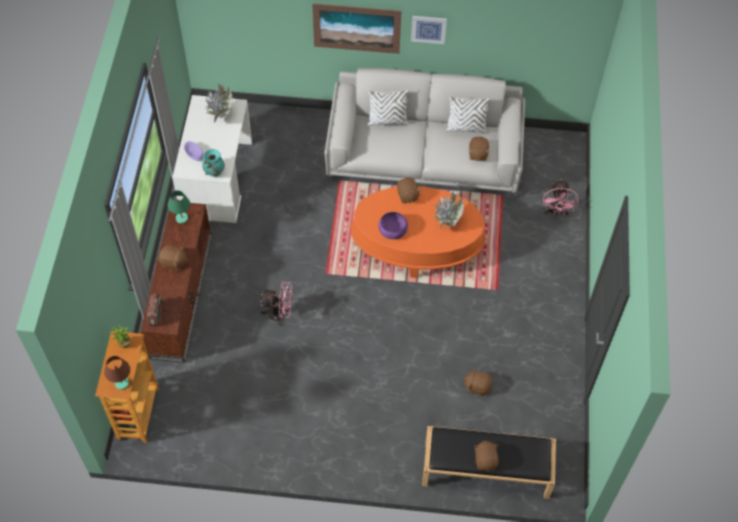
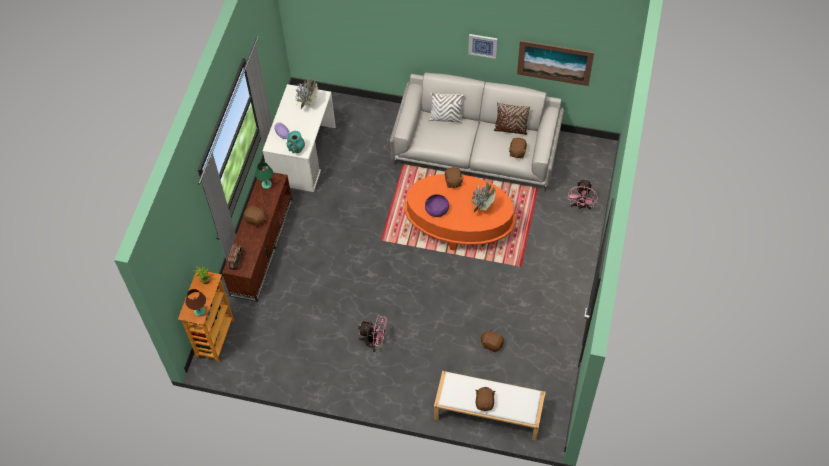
camera: 10 degrees right, 0 degrees up
(279, 314) = (338, 270): pink fan -> pink fan (374, 342)
(356, 28) = (424, 40): picture -> picture (554, 62)
(466, 128) = (510, 129): white pillow -> brown pillow
(485, 470) = (487, 412): black bench -> white bench

